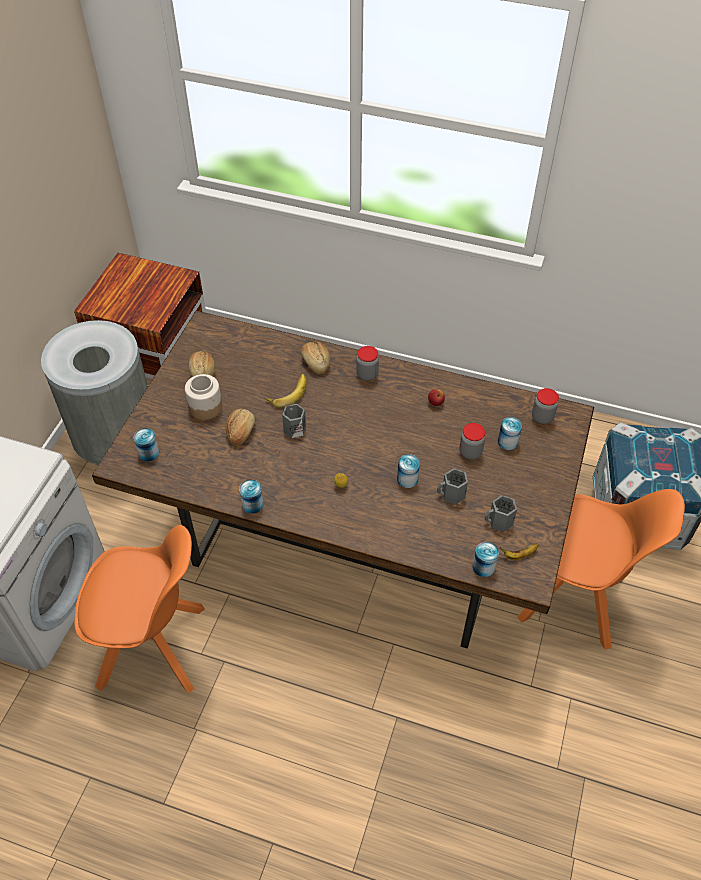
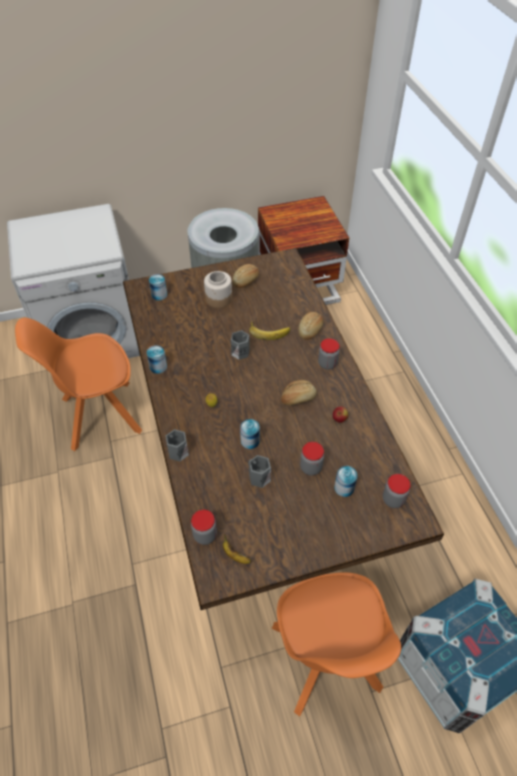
camera: 55 degrees right, 0 degrees up
(154, 647) = (99, 415): orange chair -> orange chair turned 105 degrees clockwise
(240, 431) = (213, 327): bread -> bread (298, 398)
(483, 567) = (205, 535): can -> jar
(500, 522) = (257, 524): grey mug -> grey mug (177, 452)

